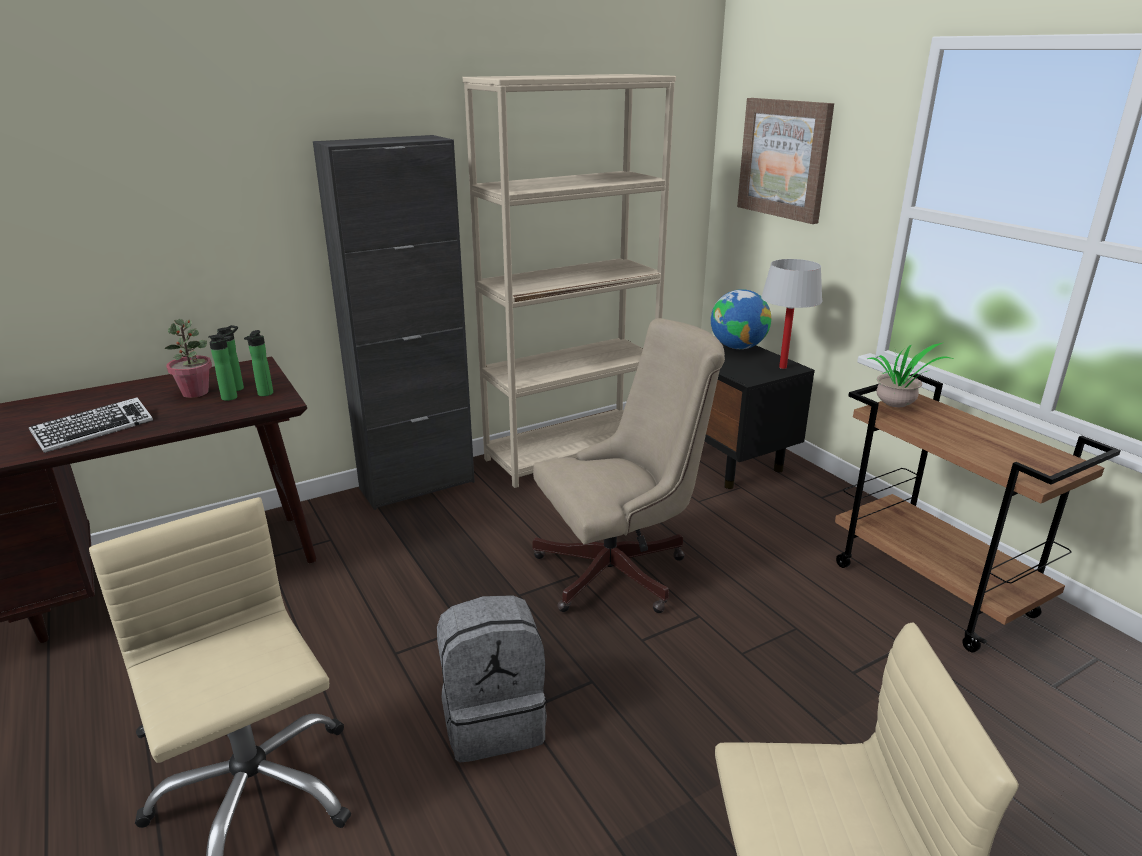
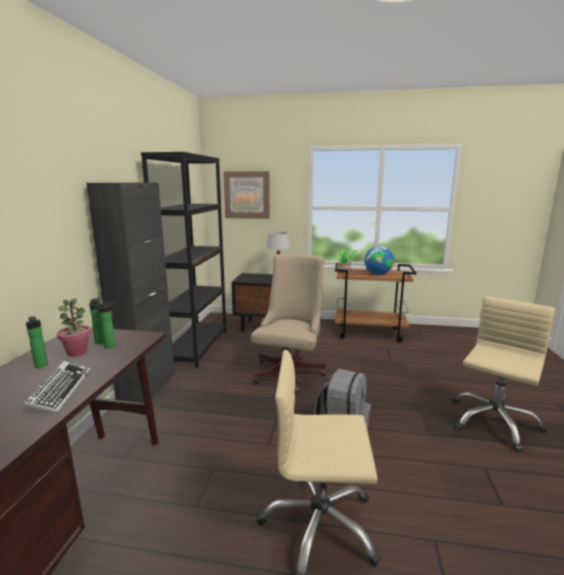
camera: 50 degrees left, 10 degrees down
(264, 394) = (127, 337): bottle -> bottle (41, 366)
(571, 453) = (197, 346): beige bookcase -> black bookcase
(737, 347) = (250, 275): globe -> globe (378, 274)

